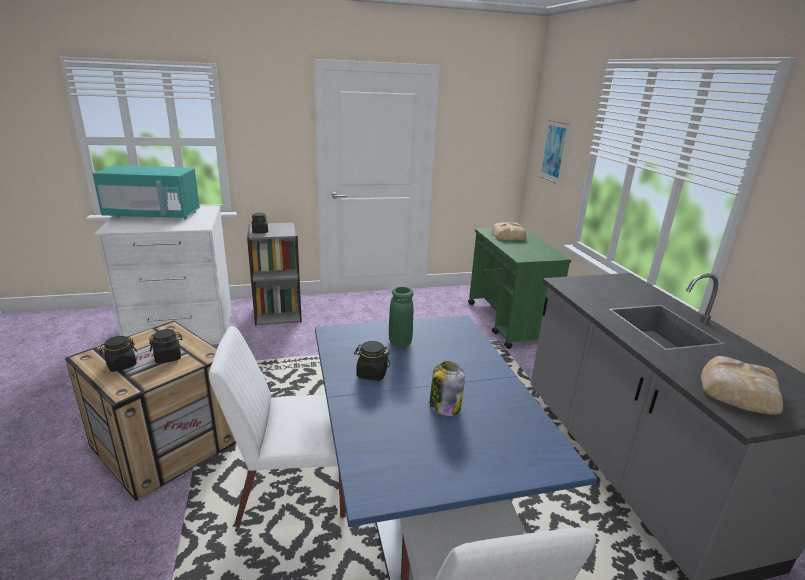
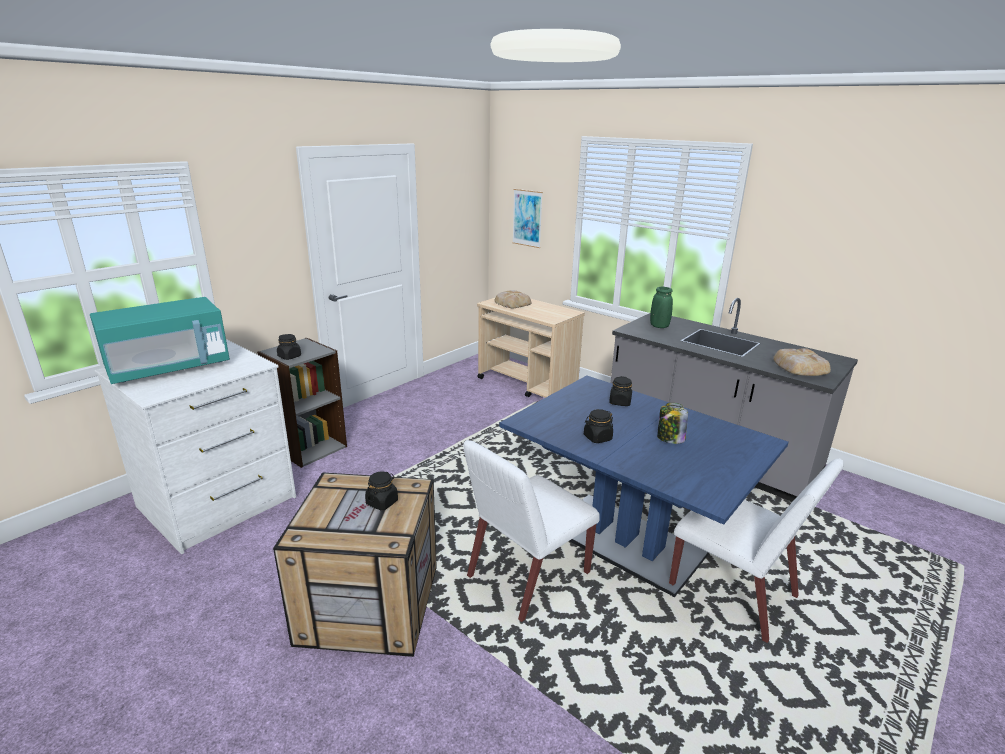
camera: 35 degrees left, 0 degrees up
(121, 365) = (349, 527): black jar -> black jar (620, 402)
(400, 342) = (577, 410): green vase -> green vase (659, 326)
(508, 323) = (527, 384): green cart -> beige cart

